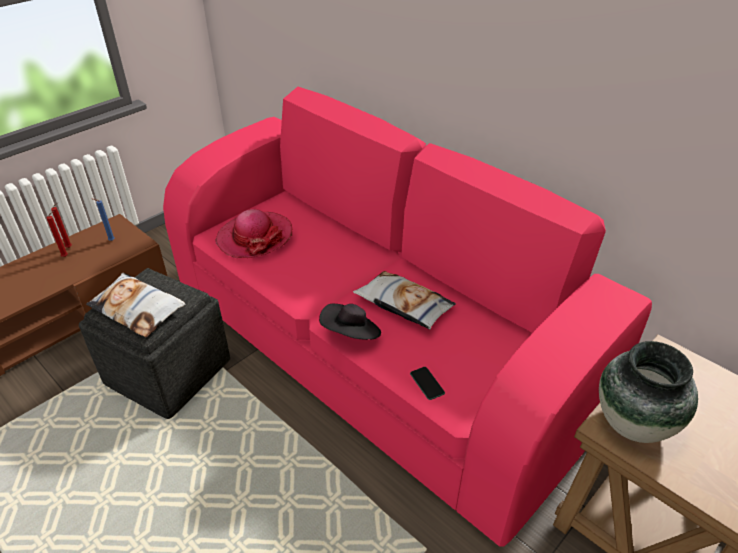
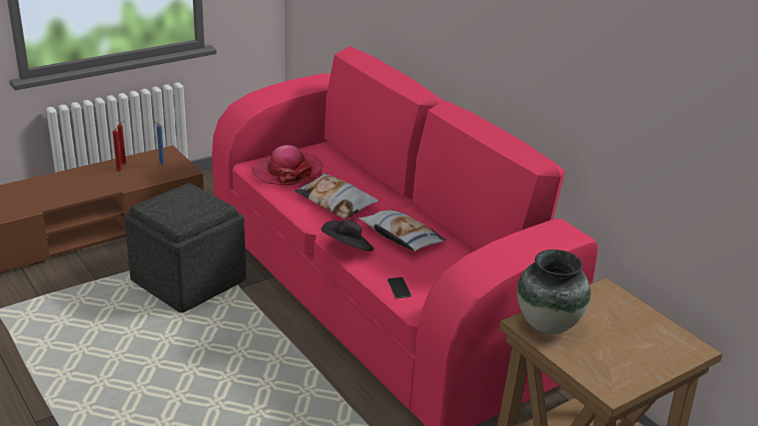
camera: 10 degrees right, 10 degrees down
(138, 309) = (175, 209): pillow -> pillow (336, 201)

